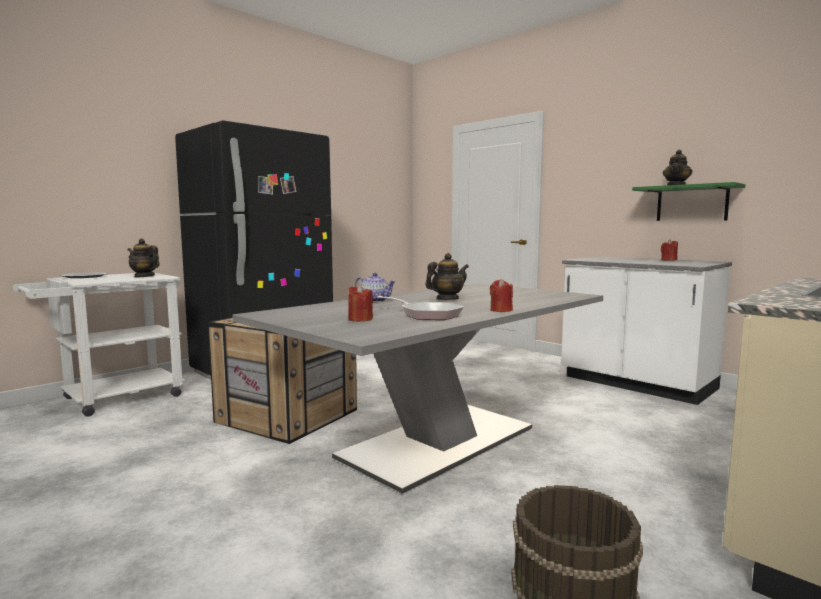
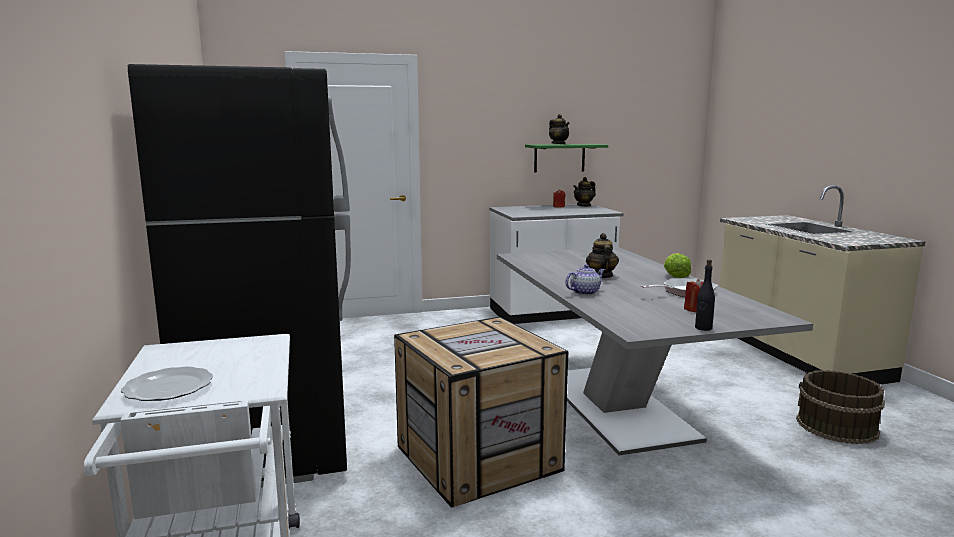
camera: 60 degrees left, 5 degrees up
(144, 276) = (241, 350): teapot -> teapot (584, 205)
(292, 323) = (703, 328): none -> black bottle
(501, 310) = (675, 275): red candle -> lettuce

